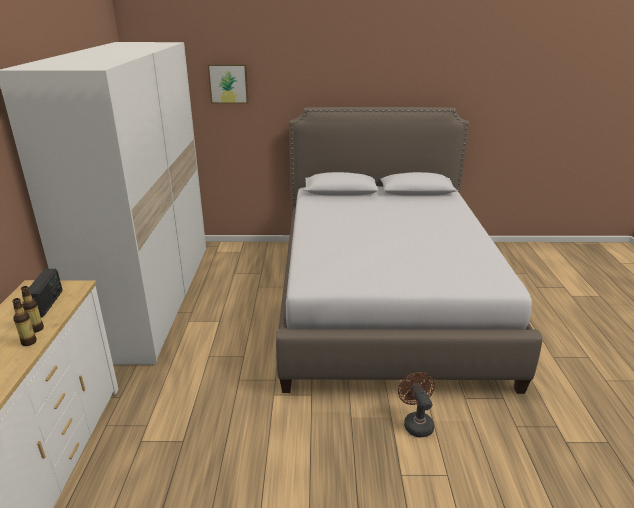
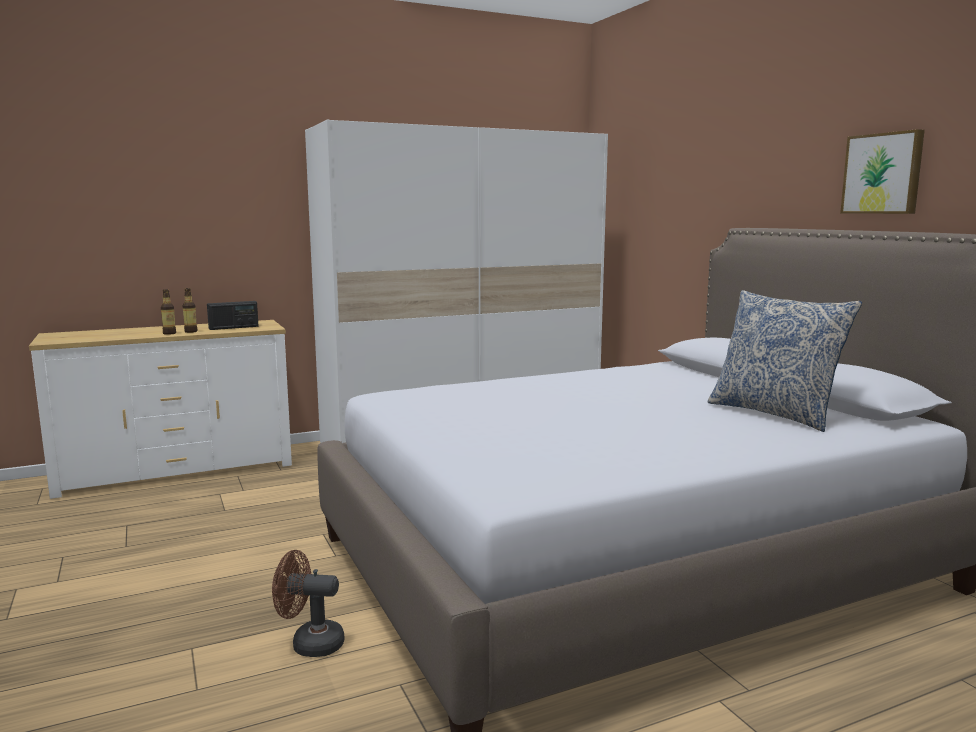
camera: 65 degrees right, 15 degrees down
(228, 83) = (667, 193): picture -> picture (883, 174)
(416, 423) = (309, 643): brown fan -> brown fan turned 135 degrees counterclockwise
(422, 206) = (774, 413): none -> pillow

